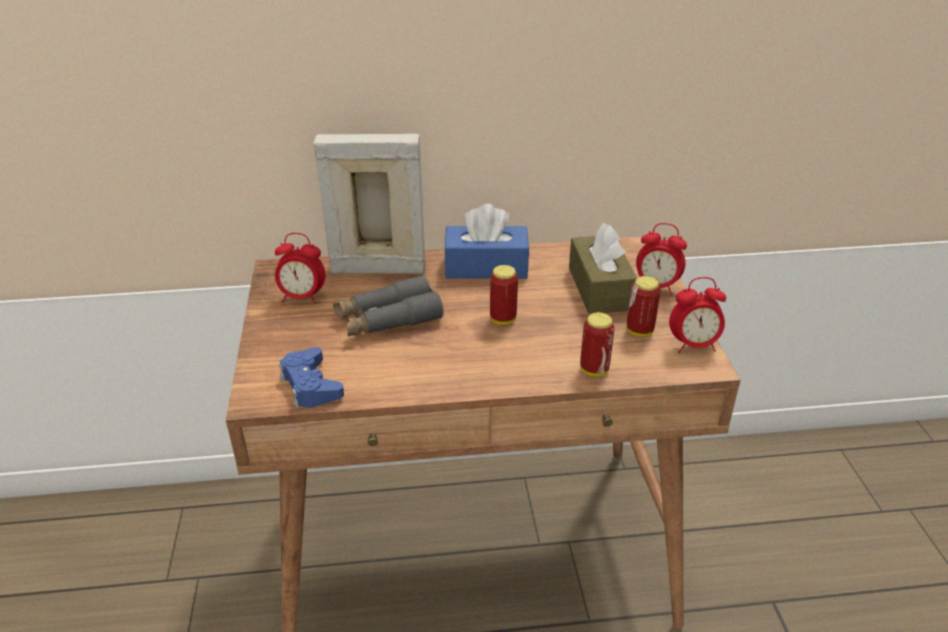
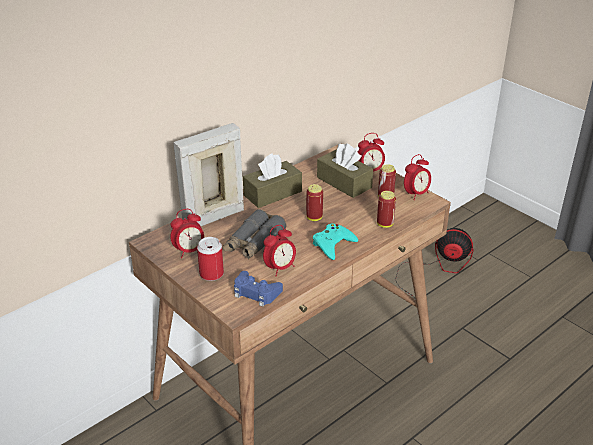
camera: 35 degrees left, 0 degrees up
(291, 336) = (211, 274): none -> can
(379, 366) = (280, 268): none -> alarm clock
(485, 366) = (333, 244): none -> turquoise game controller
(486, 267) = (272, 193): blue tissue box -> brown tissue box
(798, 497) = (436, 271): none -> fan

